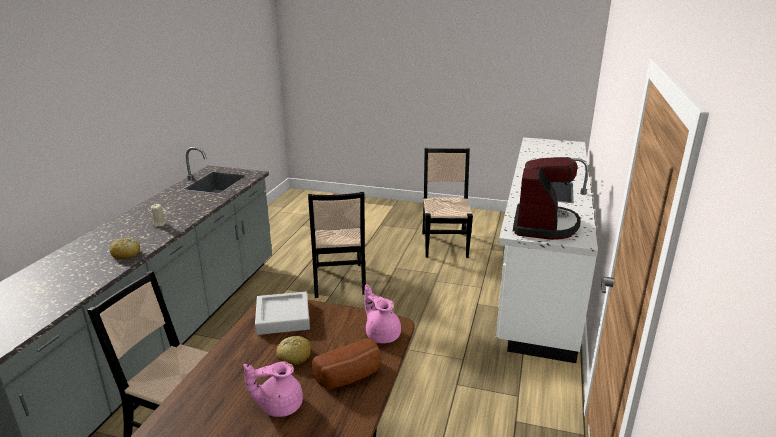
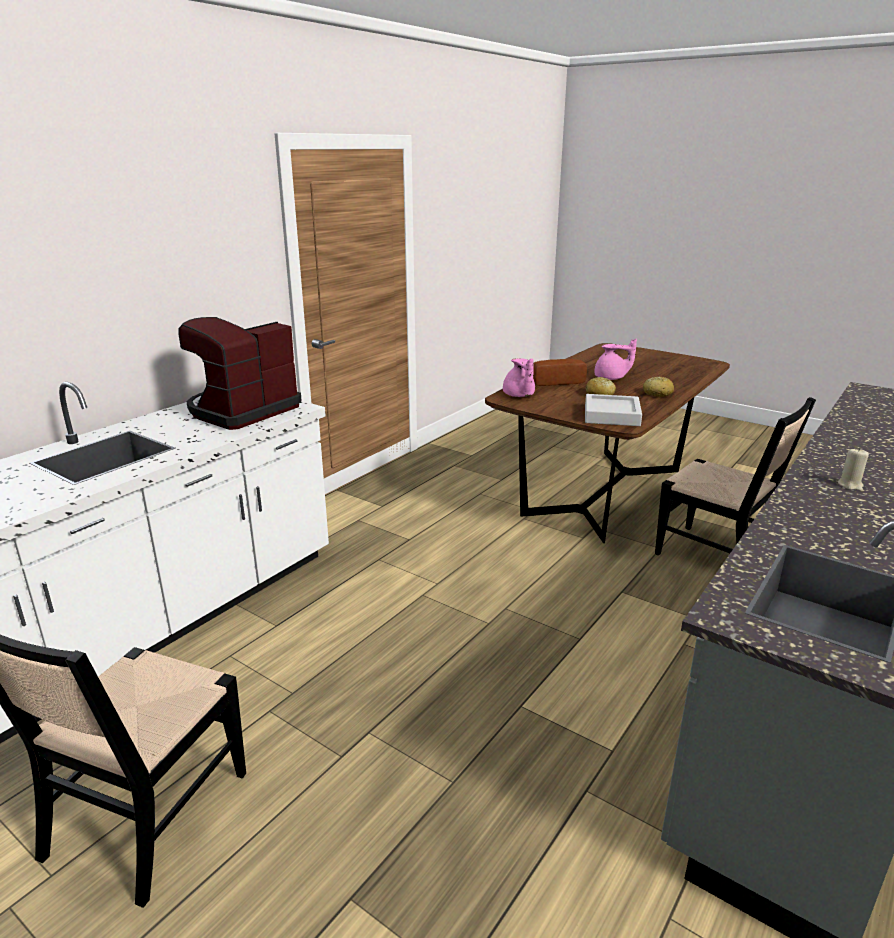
camera: 160 degrees left, 0 degrees up
(126, 254) = (845, 444): bread -> bread (657, 393)
(339, 280) = (489, 747): chair -> none

